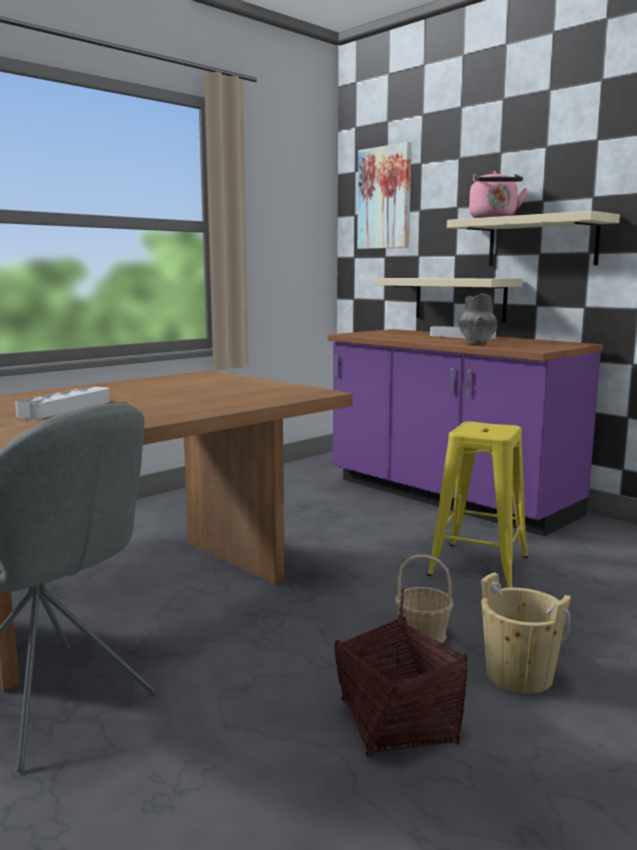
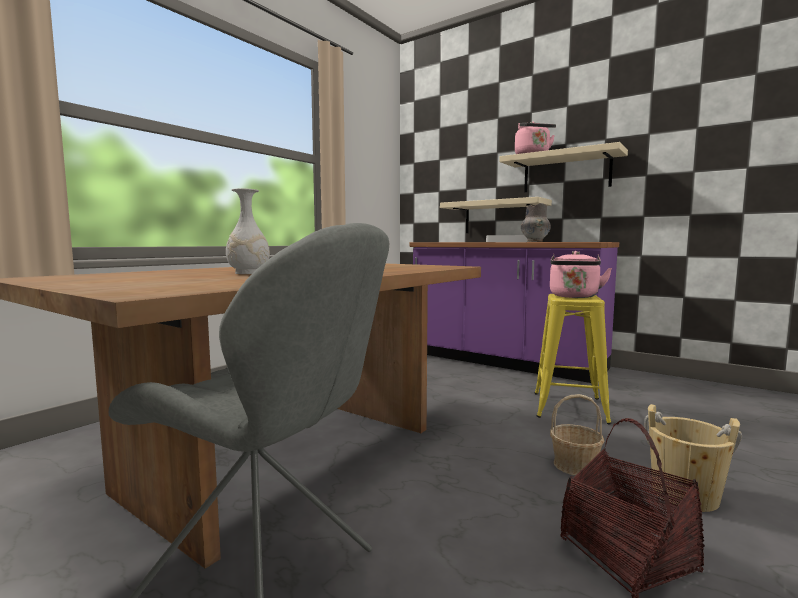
camera: 10 degrees left, 5 degrees down
(65, 408) = (248, 273): grey tray -> white vase
(385, 198) = (439, 149): picture -> none
(483, 429) = (574, 297): none -> pink kettle

